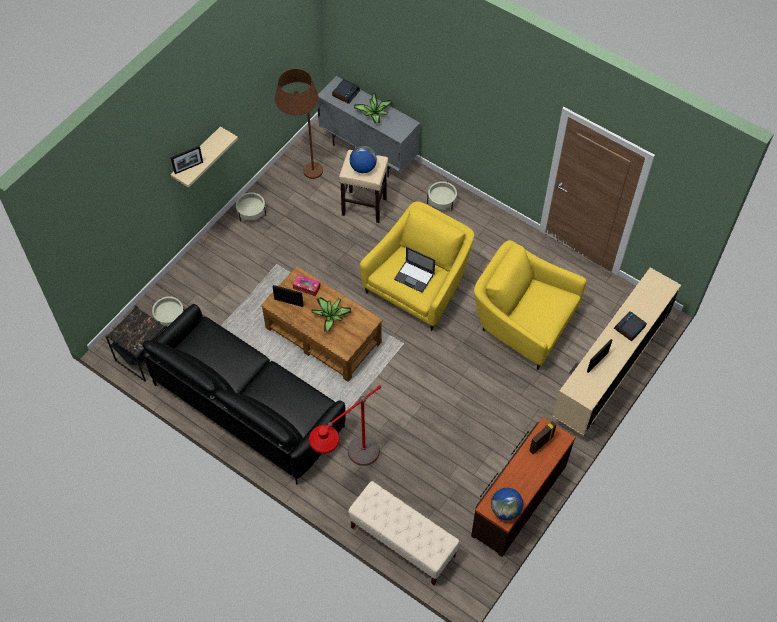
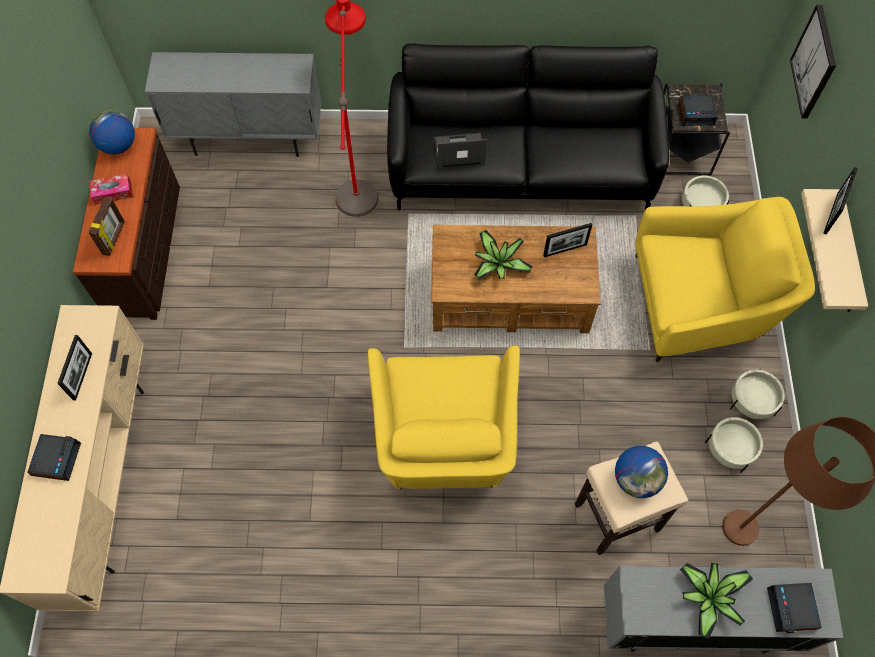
camera: 145 degrees right, 5 degrees up
(103, 240) = (814, 62): none -> picture
(140, 327) = (696, 113): none -> alarm clock
(306, 287) = (561, 282): tissue box -> tissue box (113, 193)
(402, 541) = (249, 139): beige bench -> grey cabinet
(414, 276) = (435, 388): laptop -> laptop (458, 151)
(441, 201) = (515, 608): beige planter -> beige planter (730, 448)
(523, 322) = (266, 478): yellow armchair -> yellow armchair (700, 304)

